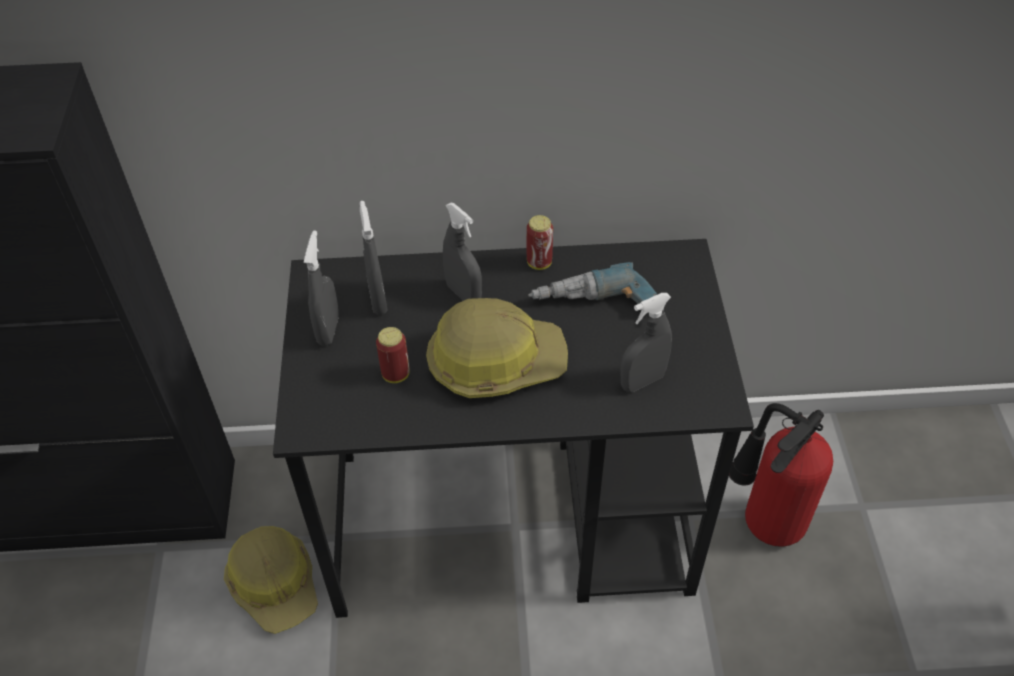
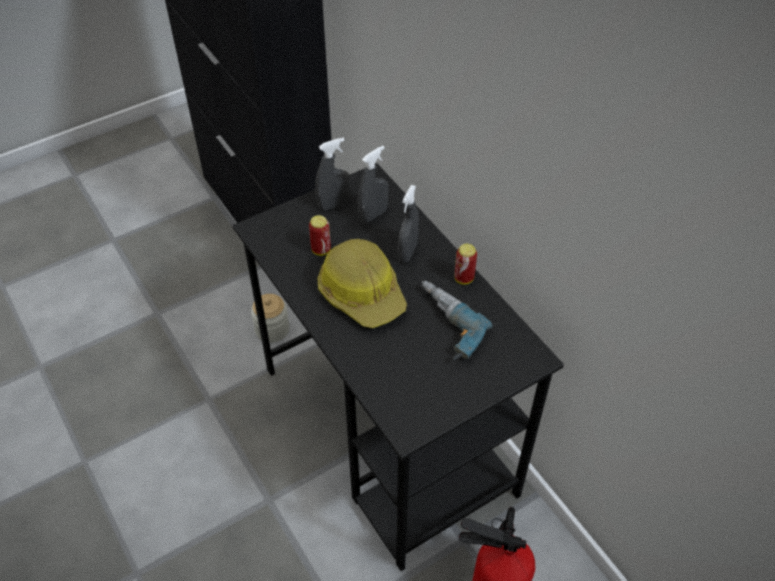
camera: 60 degrees right, 0 degrees up
(275, 583) = (272, 329): hard hat -> jar
(642, 381) = (398, 376): grey spray bottle -> none

